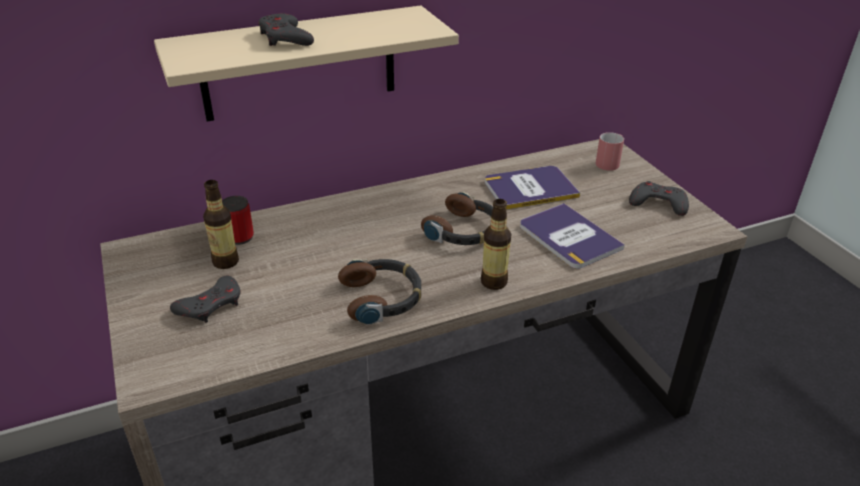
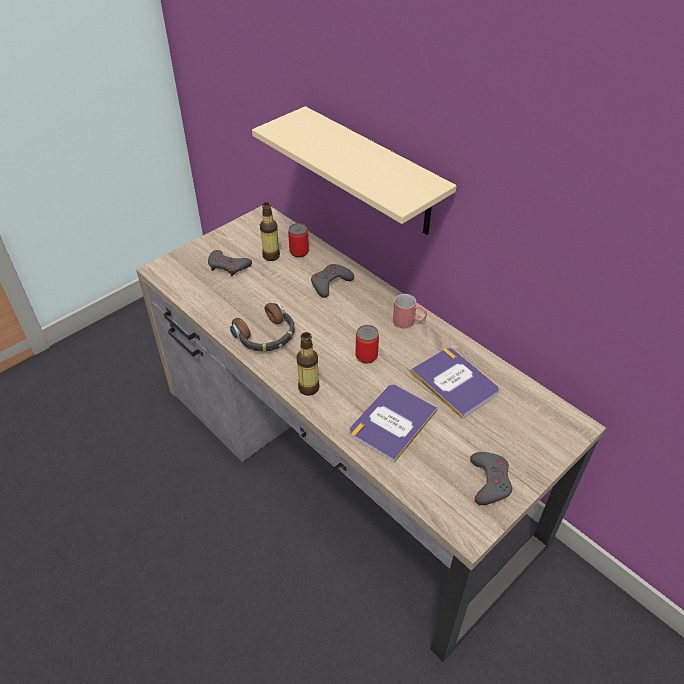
camera: 70 degrees right, 10 degrees up
(285, 37) = (338, 147): grey game controller -> grey game controller (330, 283)
(464, 230) = (366, 356): headphones -> can
(610, 162) = (545, 432): red mug -> red mug (409, 322)

